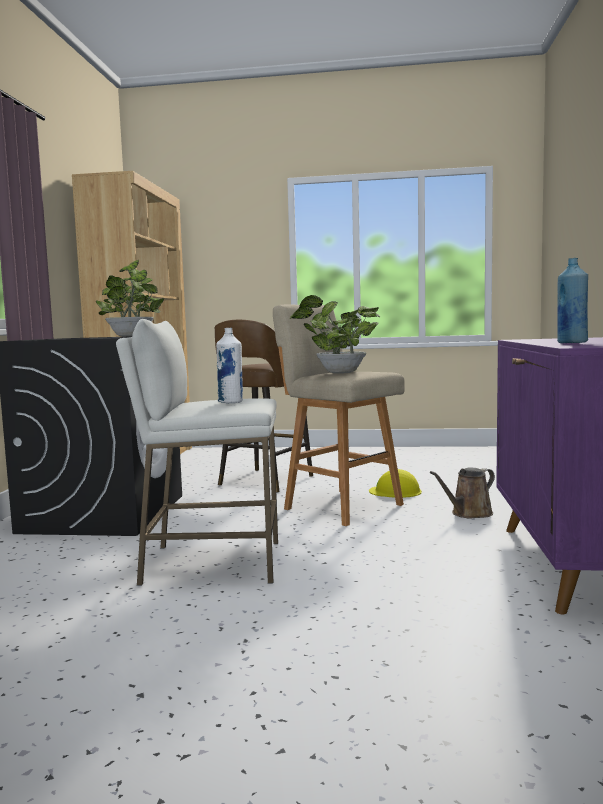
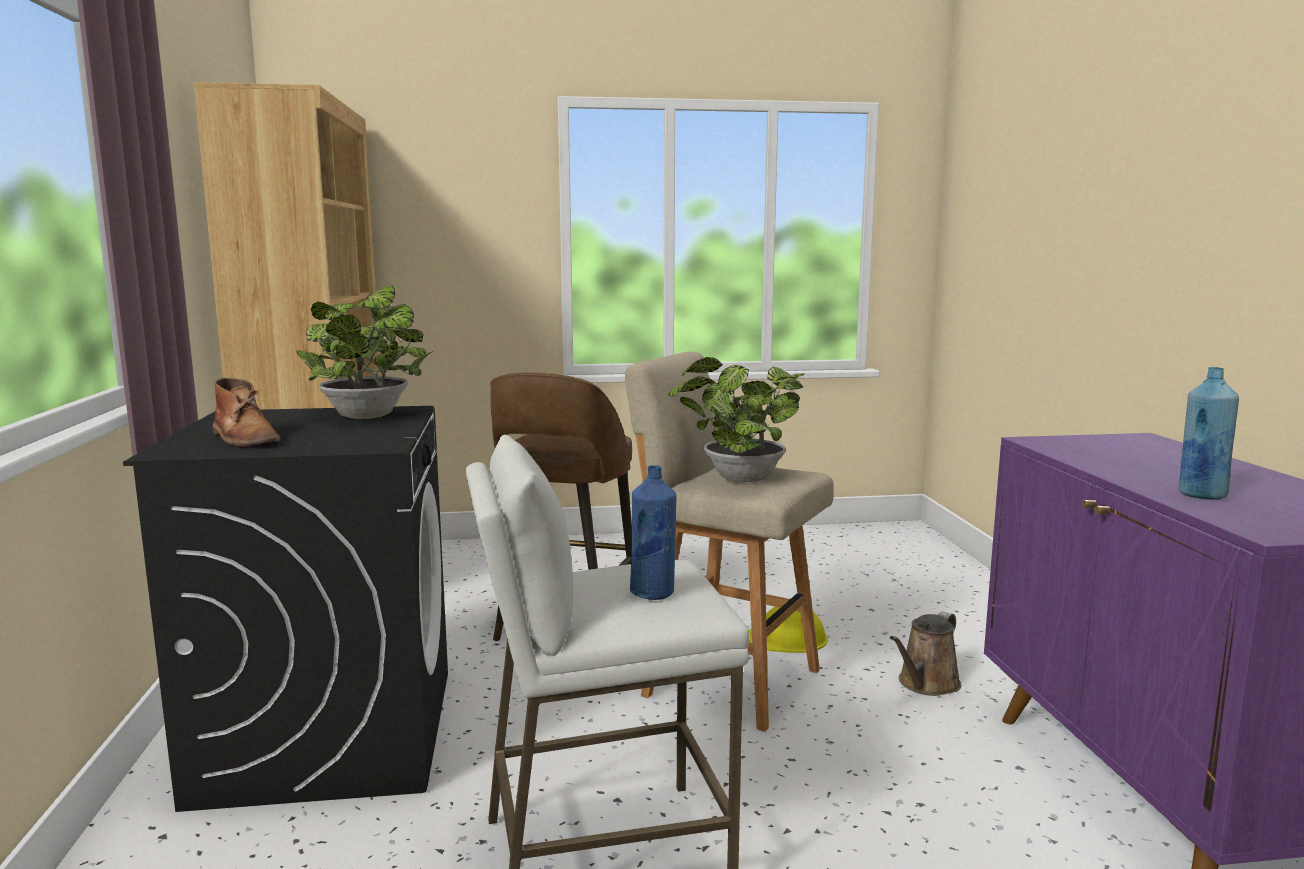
camera: 15 degrees left, 5 degrees up
(58, 338) = (245, 438): none -> brown boot
(230, 402) = (653, 593): white bottle -> blue bottle

